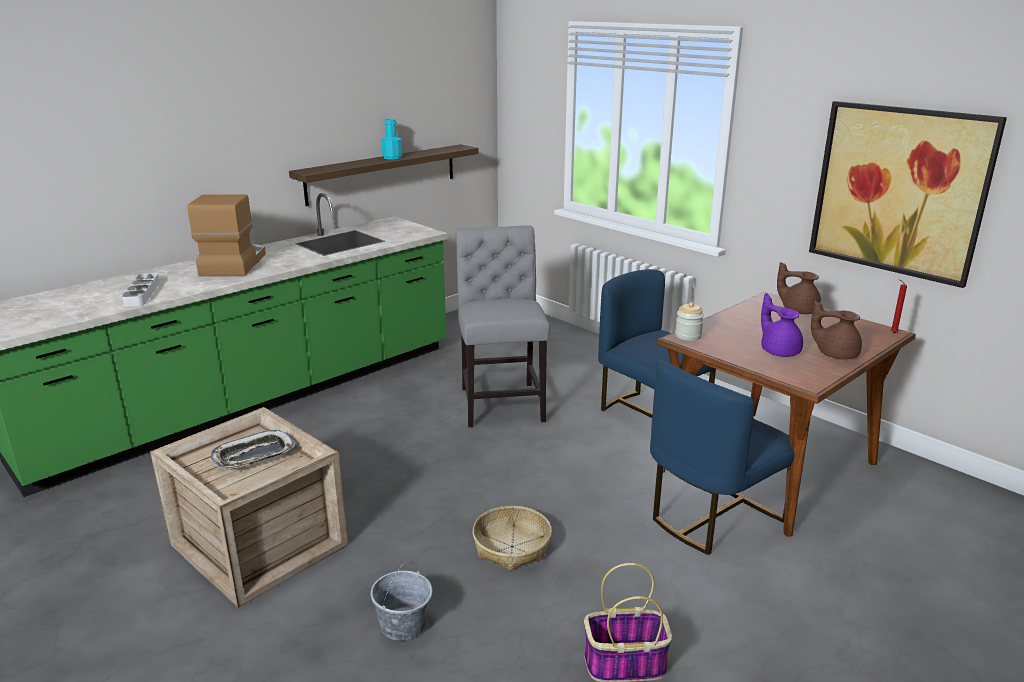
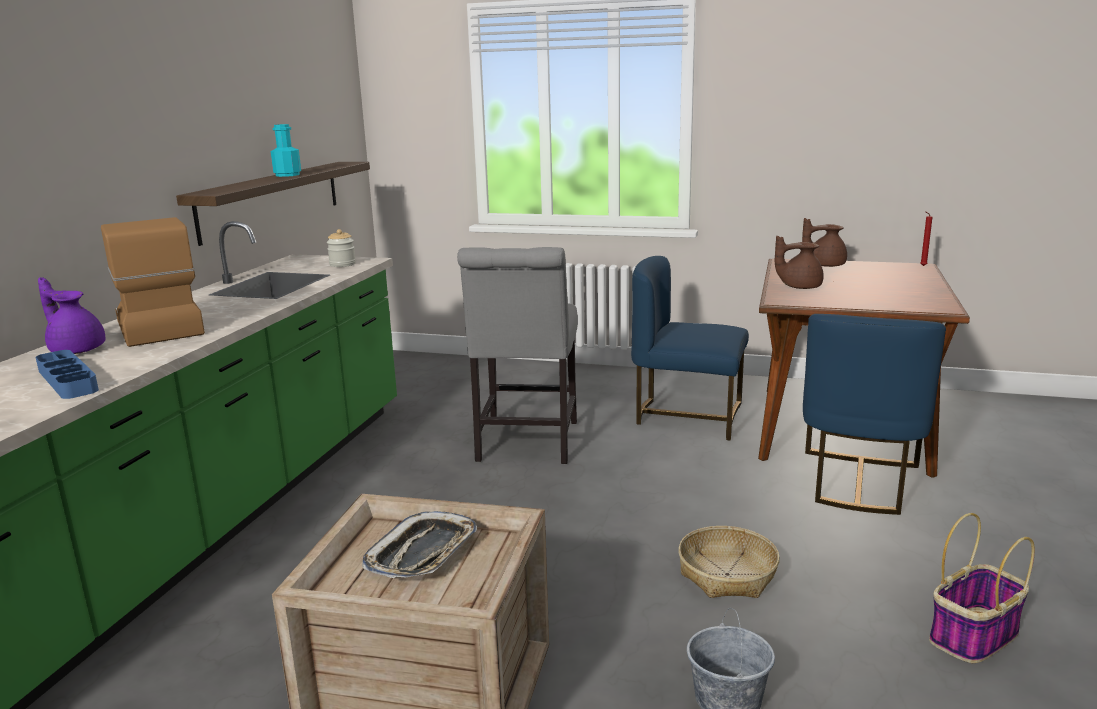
camera: 30 degrees left, 5 degrees down
(142, 293) = (67, 380): grey tray -> blue tray
(501, 402) = (526, 444): grey chair -> grey chair turned 135 degrees counterclockwise
(688, 336) = (782, 298): jar -> jar (342, 264)
(779, 351) = (873, 293): purple teapot -> purple teapot (77, 349)
(835, 354) = (916, 286): brown teapot -> brown teapot (799, 287)
(899, 191) = (885, 135): picture -> none

